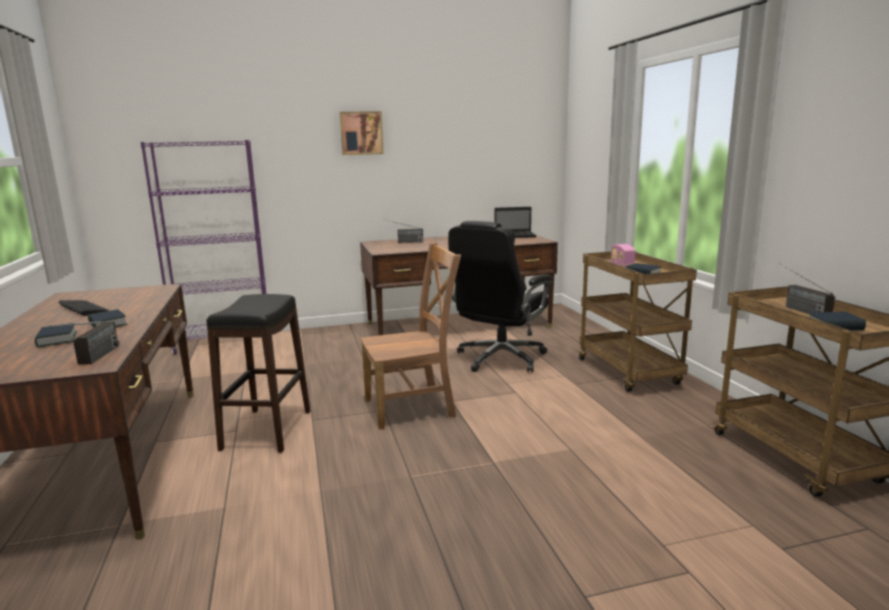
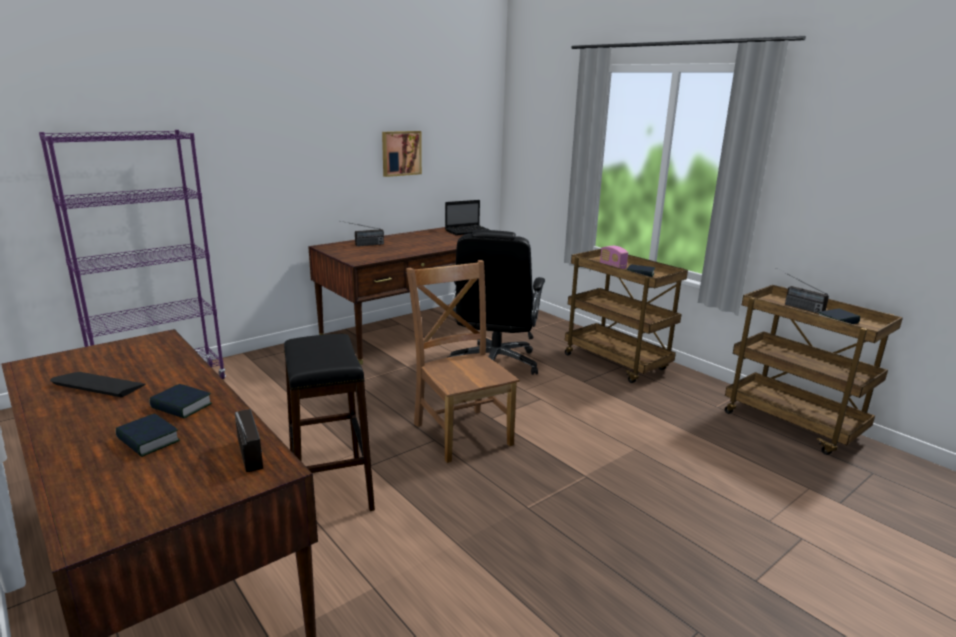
camera: 25 degrees left, 5 degrees up
(361, 133) = (307, 120): picture -> picture (401, 153)
(413, 407) = (461, 432): brown chair -> brown chair turned 75 degrees counterclockwise

